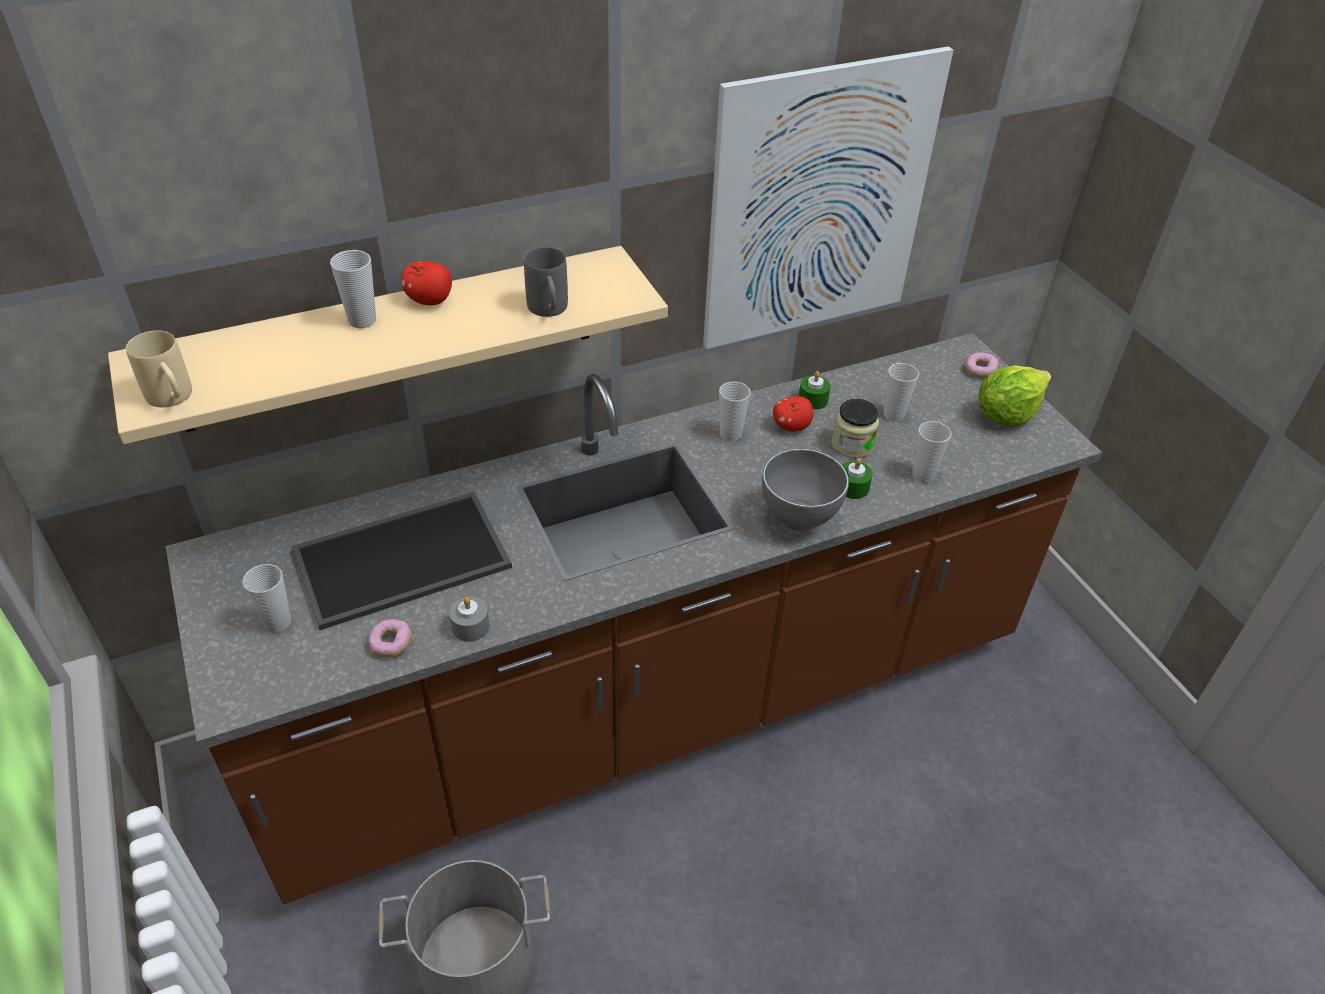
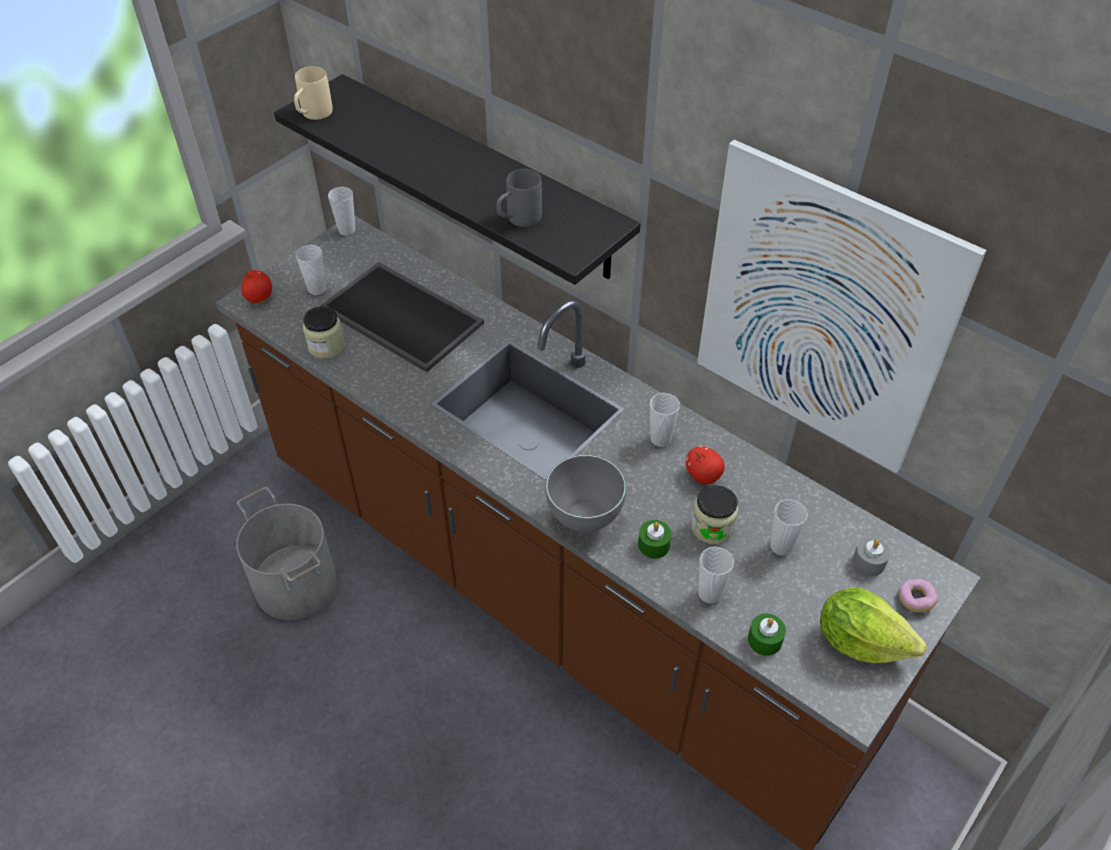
camera: 65 degrees right, 5 degrees up
(362, 320) = (442, 146): cup -> cup (347, 230)
(391, 339) = (482, 177): beige shelf -> black shelf
(391, 644) = (326, 346): donut -> jar
(430, 301) = (487, 164): apple -> apple (259, 298)
(470, 627) = (361, 375): grey candle -> grey candle (868, 562)
(813, 400) = (753, 479): green candle -> green candle (764, 640)

